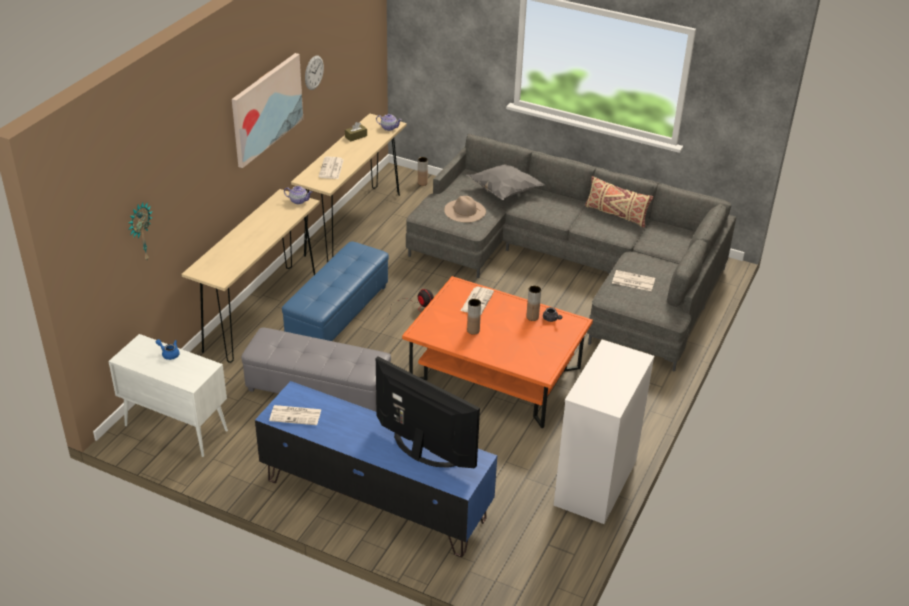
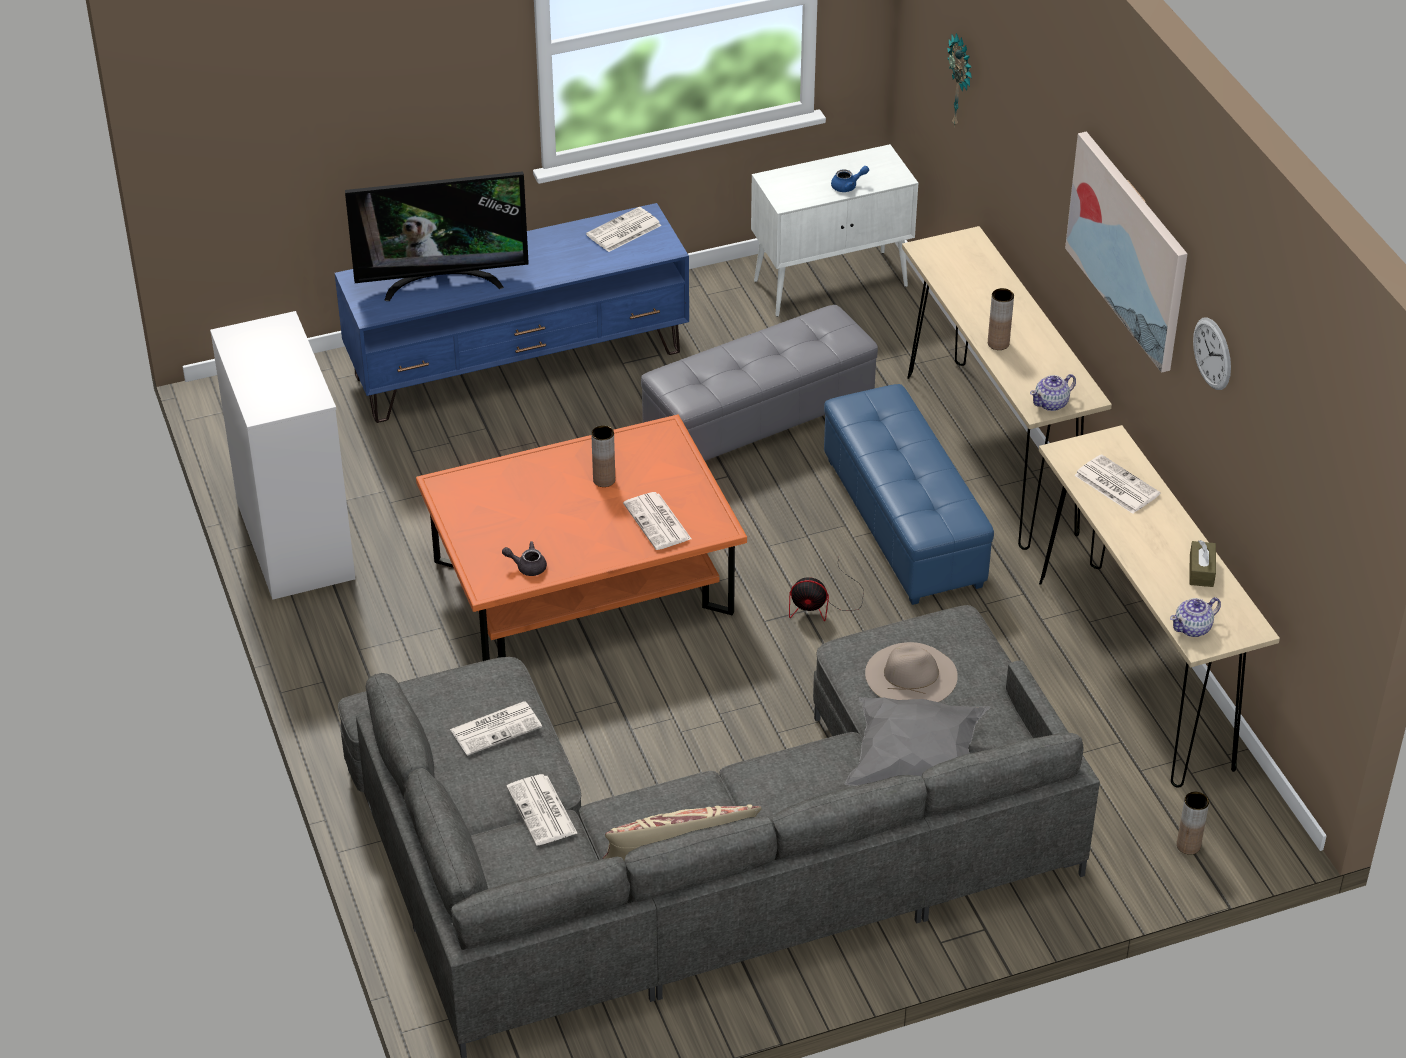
camera: 135 degrees right, 5 degrees up
(532, 317) = (556, 552): brown vase -> brown vase (998, 343)
(647, 250) = (542, 811): none -> newspaper

